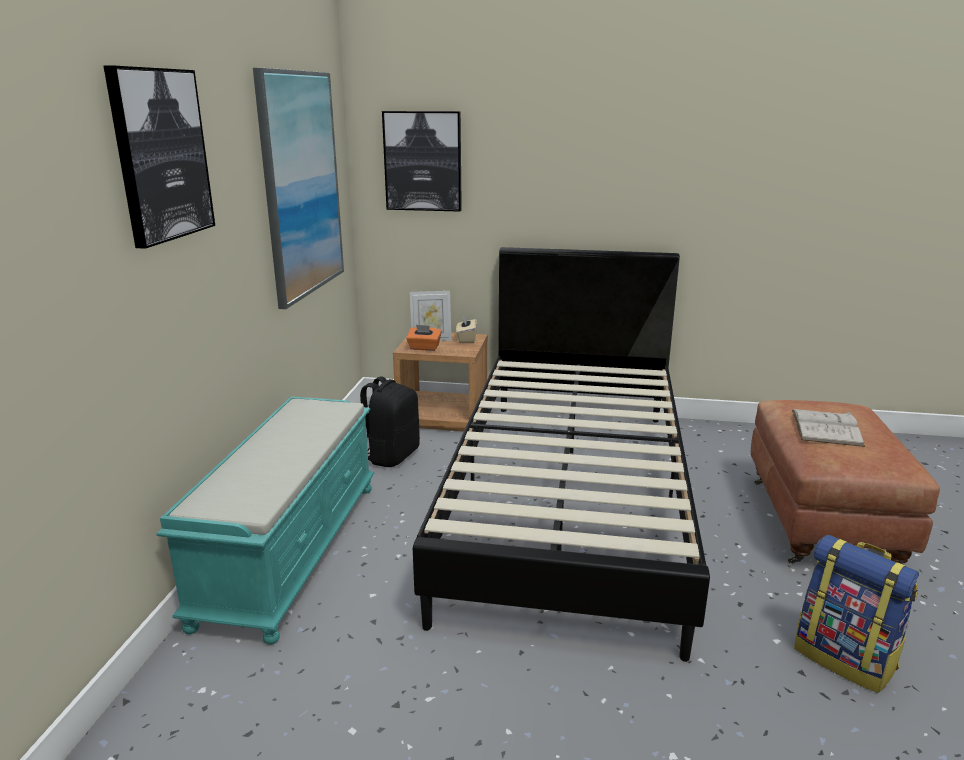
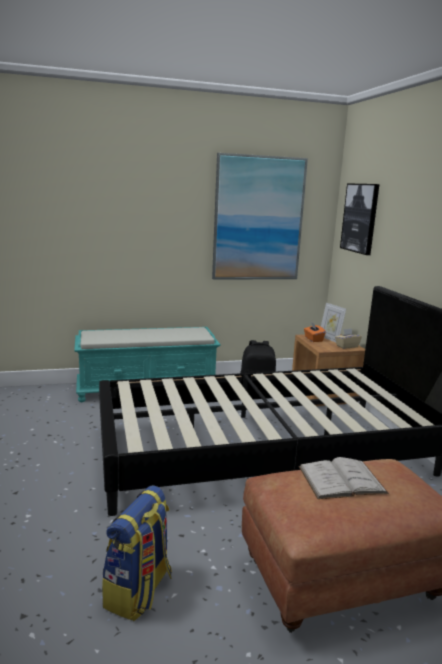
camera: 65 degrees right, 5 degrees down
(161, 155) = (124, 186): picture -> none

